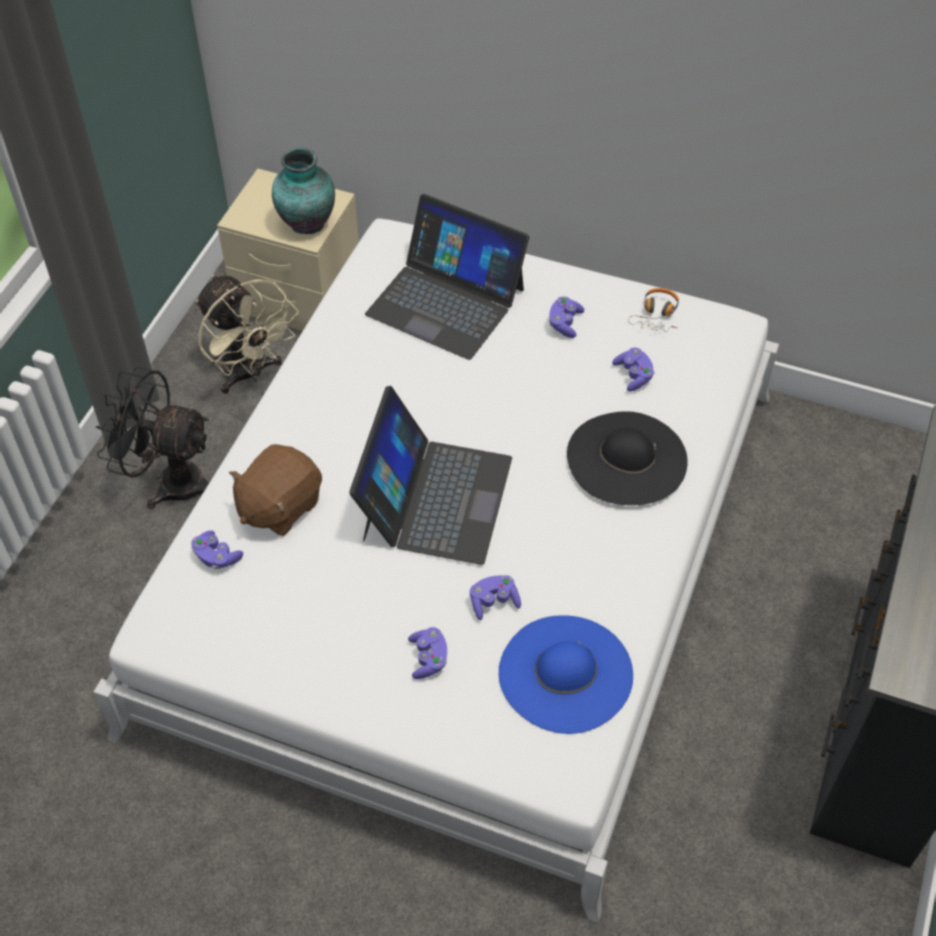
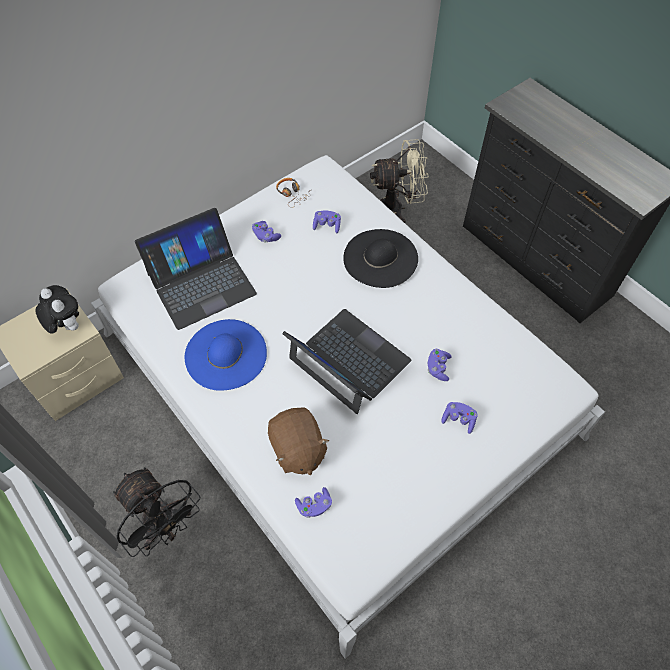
camera: 60 degrees left, 5 degrees up
(170, 481) = (166, 527): black fan -> black fan turned 90 degrees counterclockwise
(249, 374) = (114, 437): beige fan -> beige fan (396, 209)
(306, 222) = (66, 326): vase -> plush toy
(565, 673) = (503, 358): blue hat -> blue hat (226, 354)

